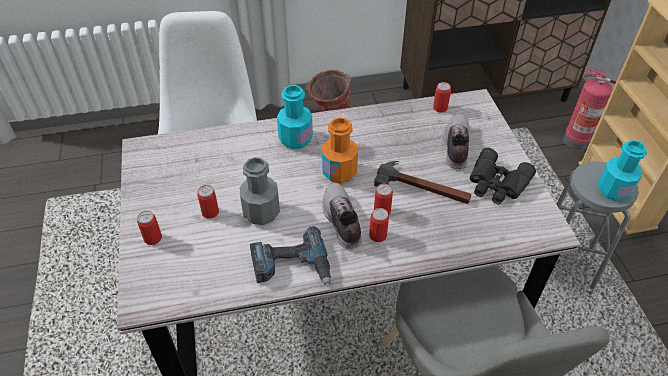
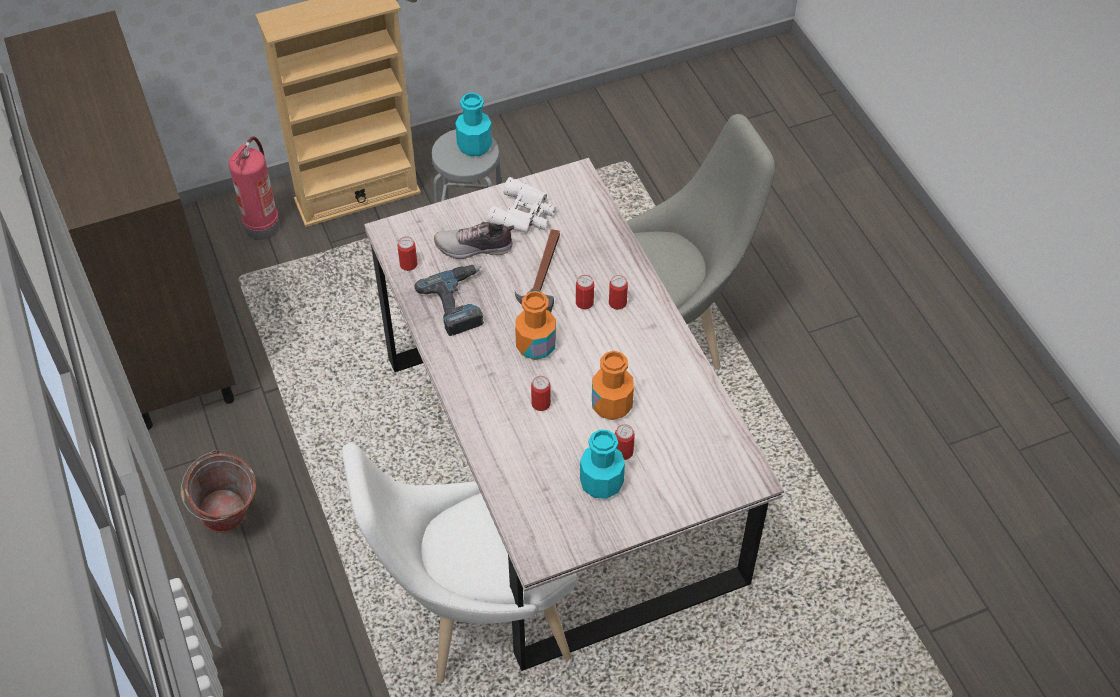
camera: 100 degrees left, 5 degrees up
(153, 238) = (672, 495): can -> can (541, 403)
(261, 212) = (611, 405): grey bottle -> orange bottle
(291, 267) = (675, 365): power drill -> power drill (459, 303)
(295, 139) = (489, 396): turquoise bottle -> turquoise bottle (601, 483)
(341, 221) = (607, 334): shoe -> none
(497, 184) = (524, 214): black binoculars -> white binoculars

